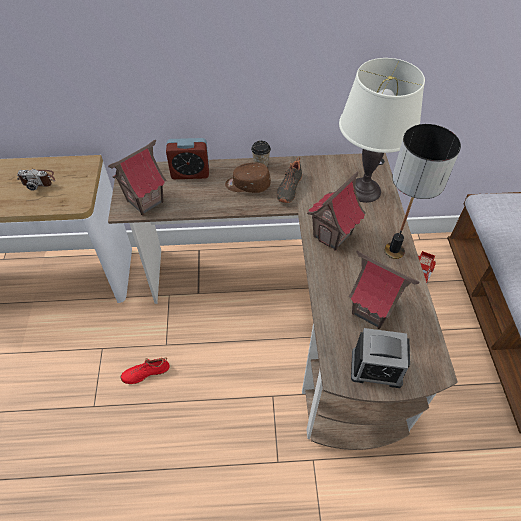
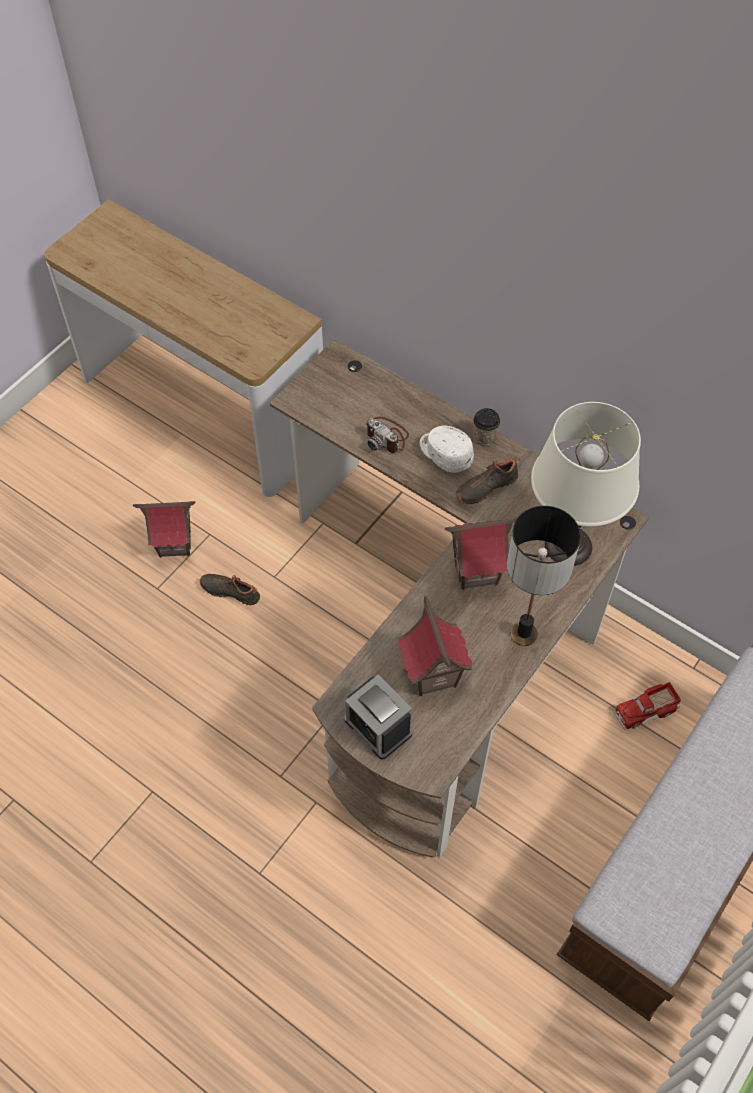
camera: 40 degrees right, 5 degrees up
(38, 180) = (238, 313): camera -> camera (387, 437)
(145, 201) = (323, 403): toy house -> toy house (174, 543)
(145, 372) = (231, 590): red shoe -> black shoe
(190, 173) = (398, 399): alarm clock -> none
(247, 185) = (445, 453): brown cap -> white cap

